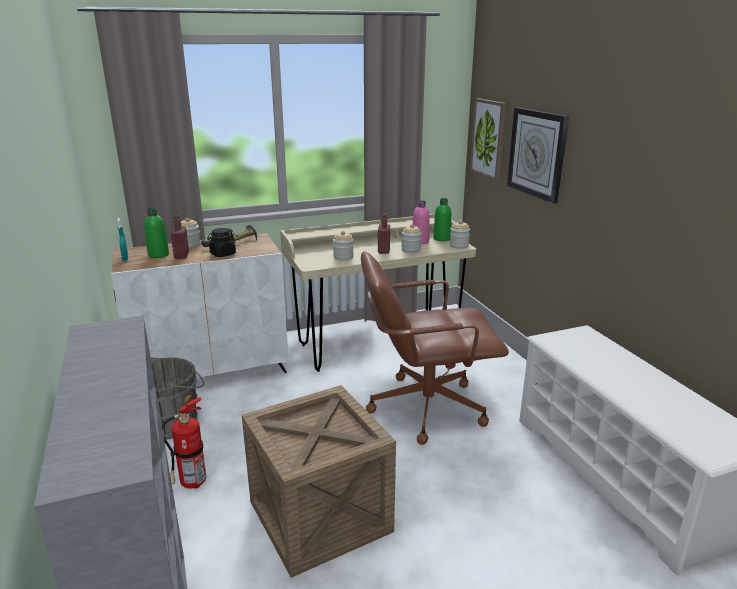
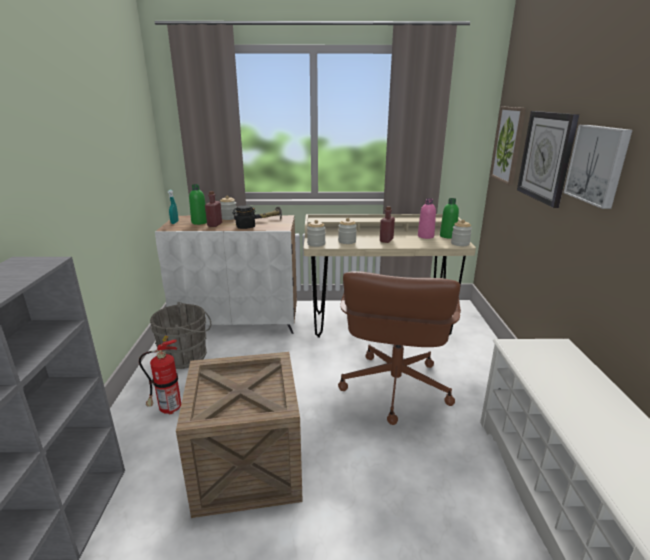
camera: 20 degrees right, 0 degrees up
(411, 250) = (411, 242): jar -> jar (316, 244)
(425, 407) = (394, 387): brown office chair -> brown office chair turned 90 degrees counterclockwise
(595, 164) = (598, 164): none -> picture

